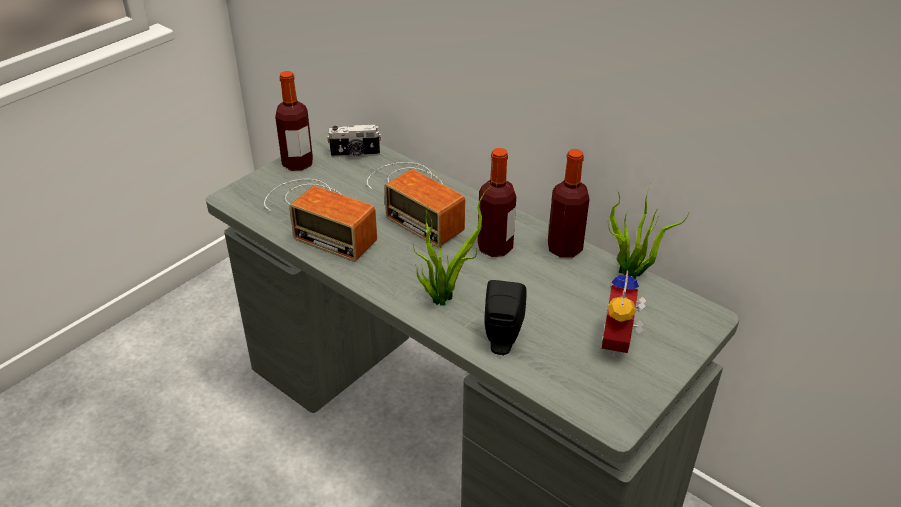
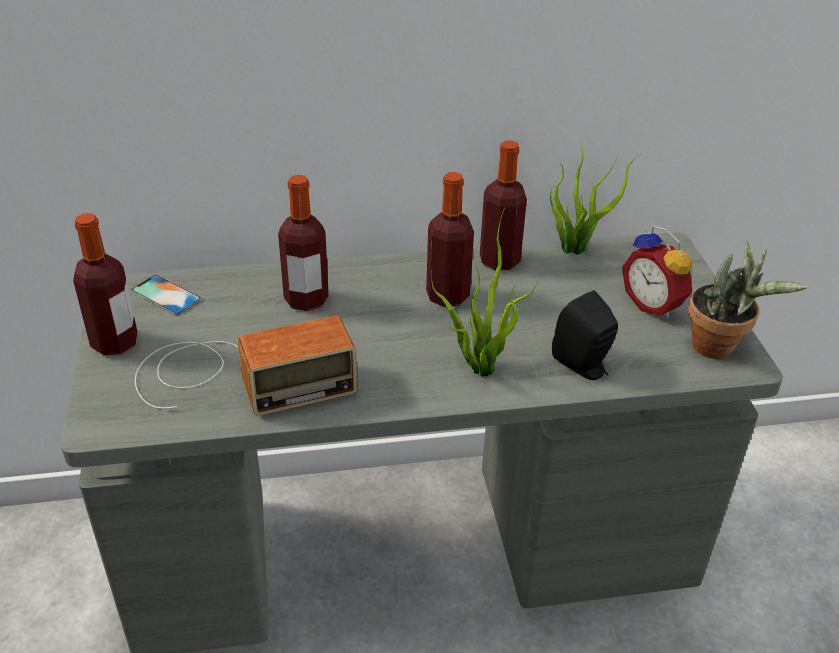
camera: 50 degrees left, 0 degrees up
(355, 154) = (166, 295): camera -> phone
(415, 199) = (306, 299): radio -> bottle
(614, 399) = (719, 348): none -> potted plant

